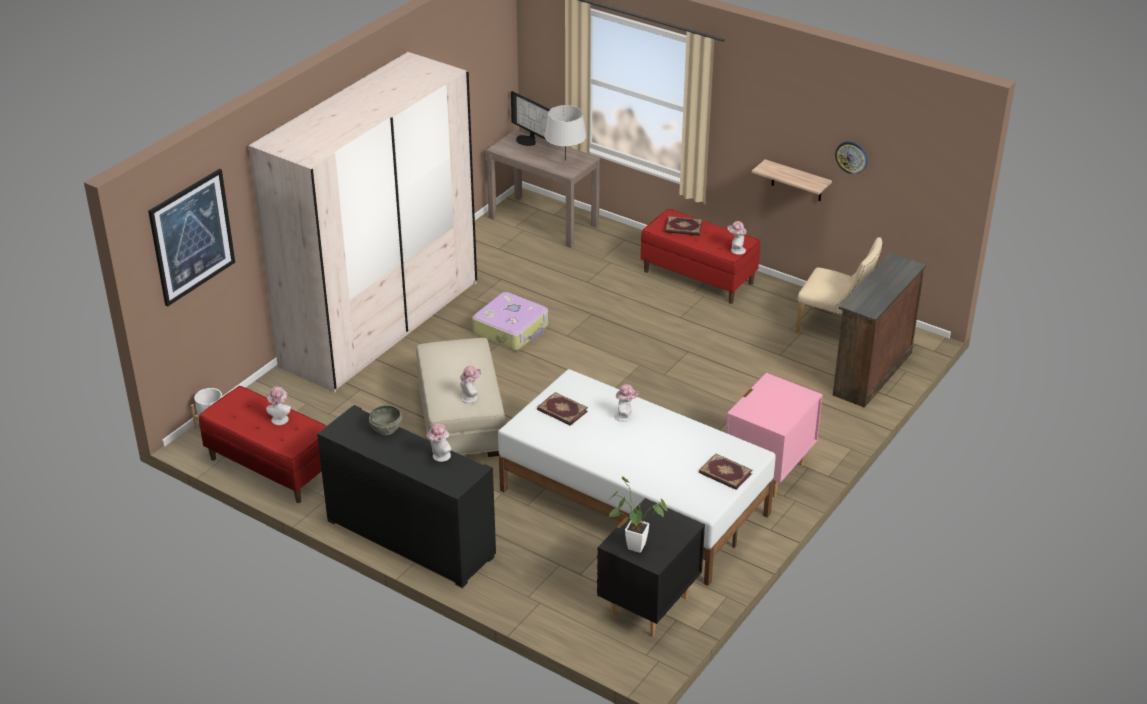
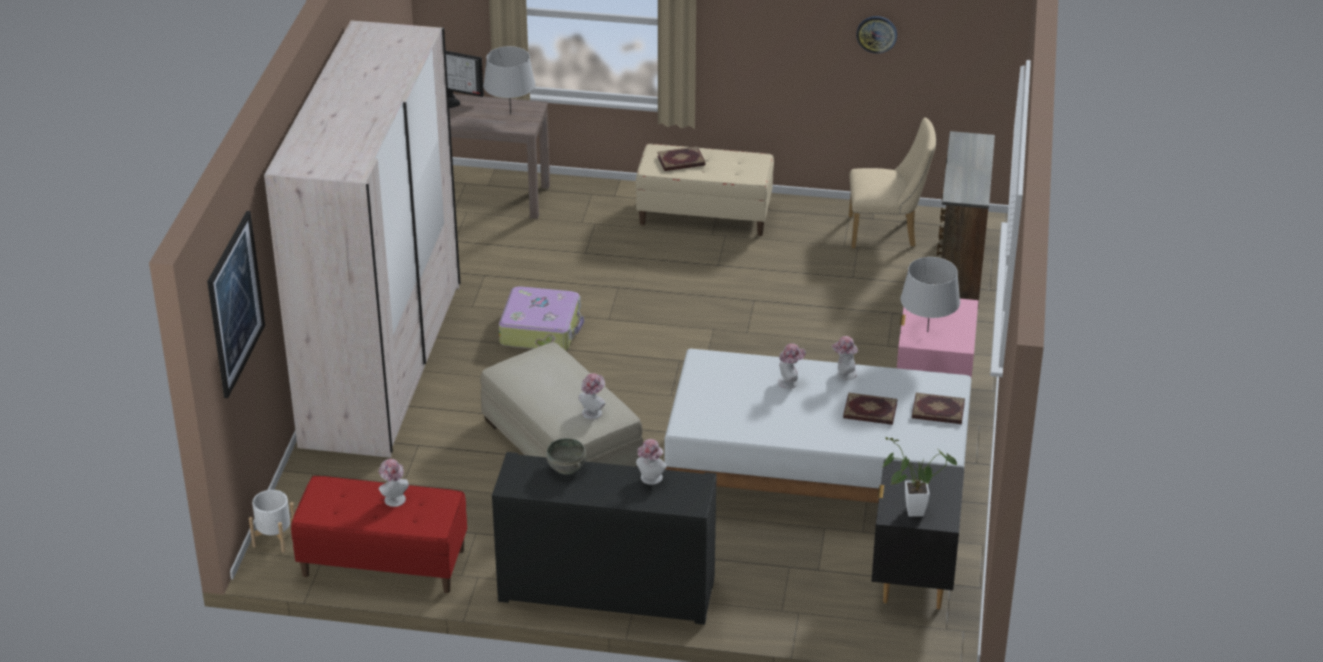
camera: 25 degrees left, 0 degrees up
(562, 411) = (719, 396): book -> book (870, 412)
(698, 277) = (705, 215): red bench -> beige bench
(736, 250) = (756, 171): hat -> hat (844, 374)
(760, 407) = (927, 331): none -> grey table lamp
(797, 181) = (808, 76): shelf -> none

